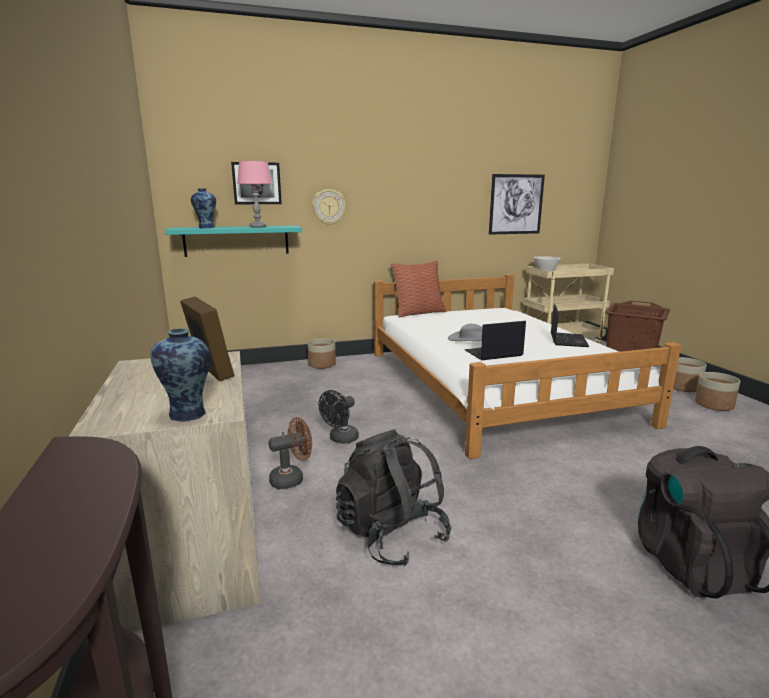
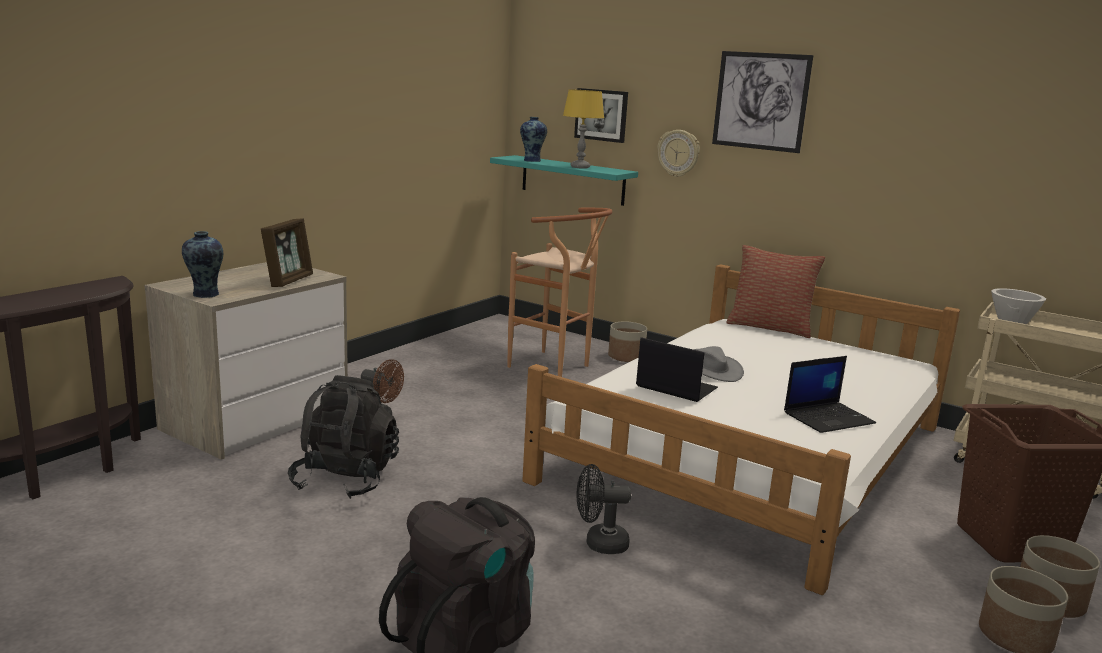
camera: 50 degrees right, 0 degrees up
(258, 227) = (580, 167): pink table lamp -> yellow table lamp
(304, 387) = (556, 367): none -> brown stool
(340, 439) = (474, 415): black fan -> black fan (599, 543)
(516, 204) = (992, 187): picture -> picture (760, 101)

